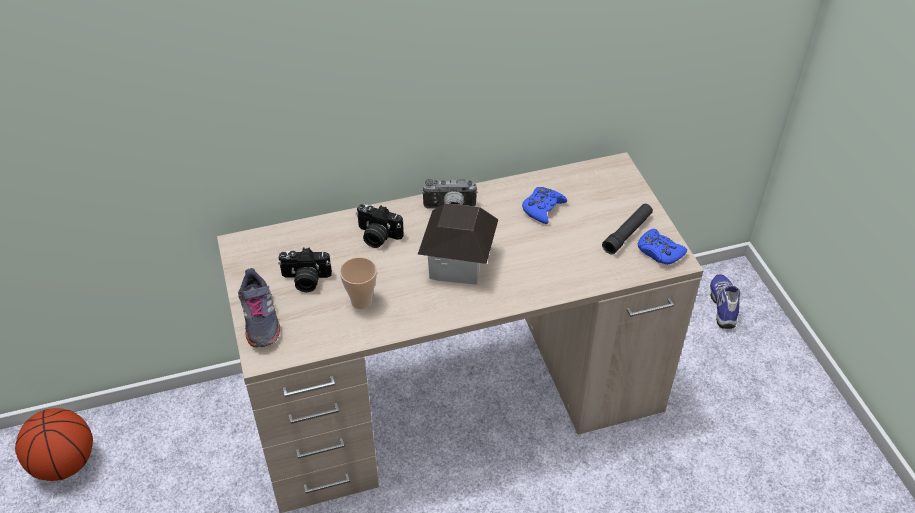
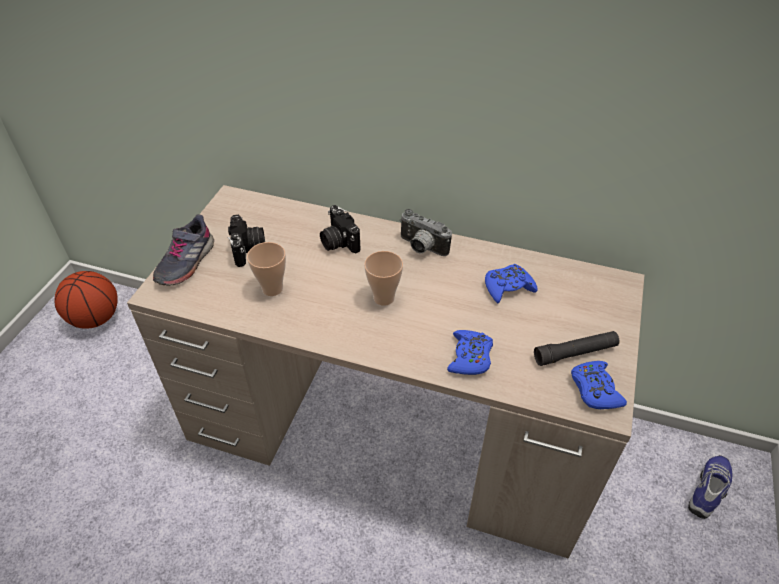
camera: 35 degrees right, 0 degrees up
(305, 280) = (249, 249): camera -> camera turned 135 degrees counterclockwise
(458, 263) = (383, 298): toy house -> cup
(561, 273) = (470, 357): none -> blue game controller

